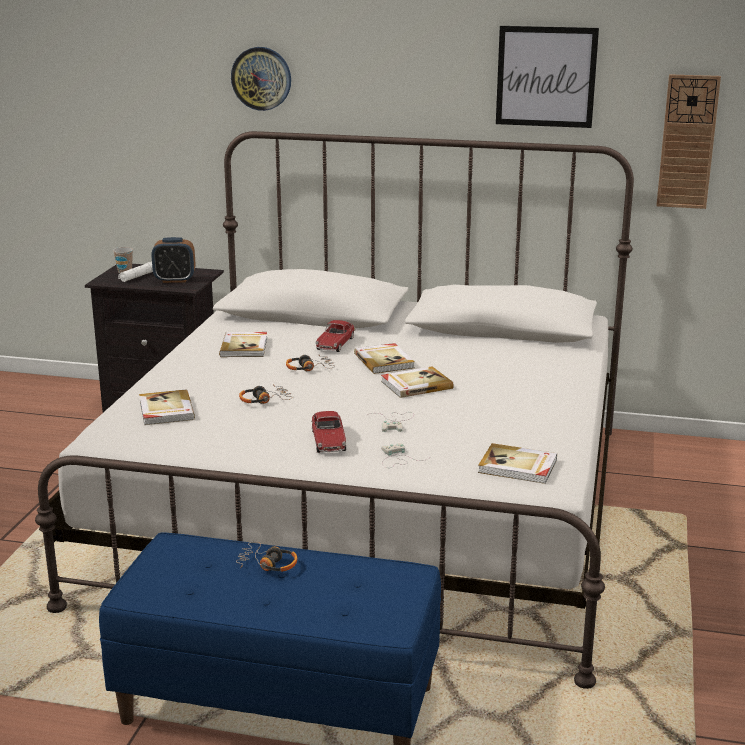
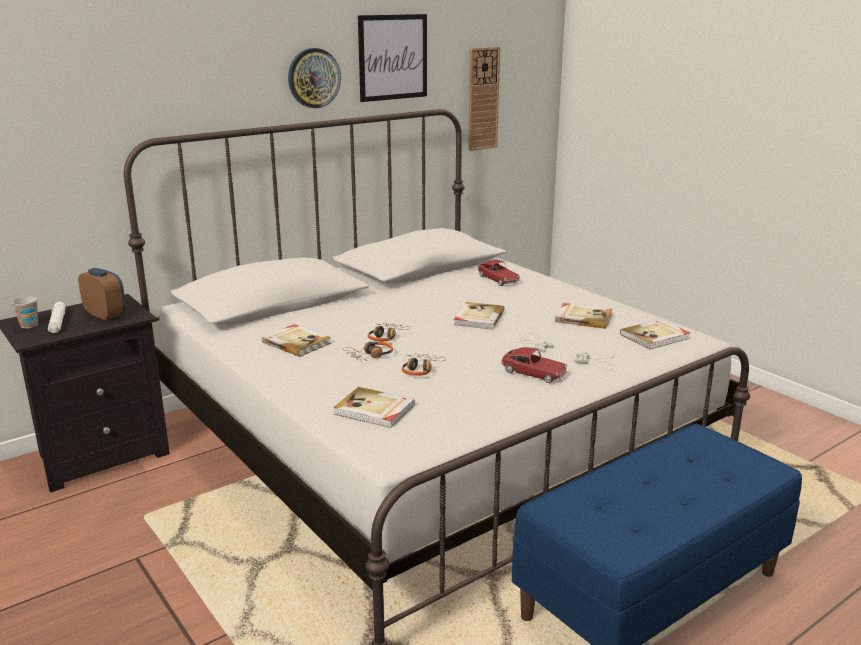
camera: 50 degrees left, 0 degrees up
(175, 280) = (105, 315): alarm clock -> alarm clock turned 90 degrees counterclockwise
(261, 78) = (147, 82): wall clock -> wall clock (313, 78)
(267, 564) = (630, 480): headphones -> headphones (370, 356)
(335, 344) = (355, 315): toy car -> toy car (498, 279)
(384, 361) = (418, 312): book -> book (583, 318)

